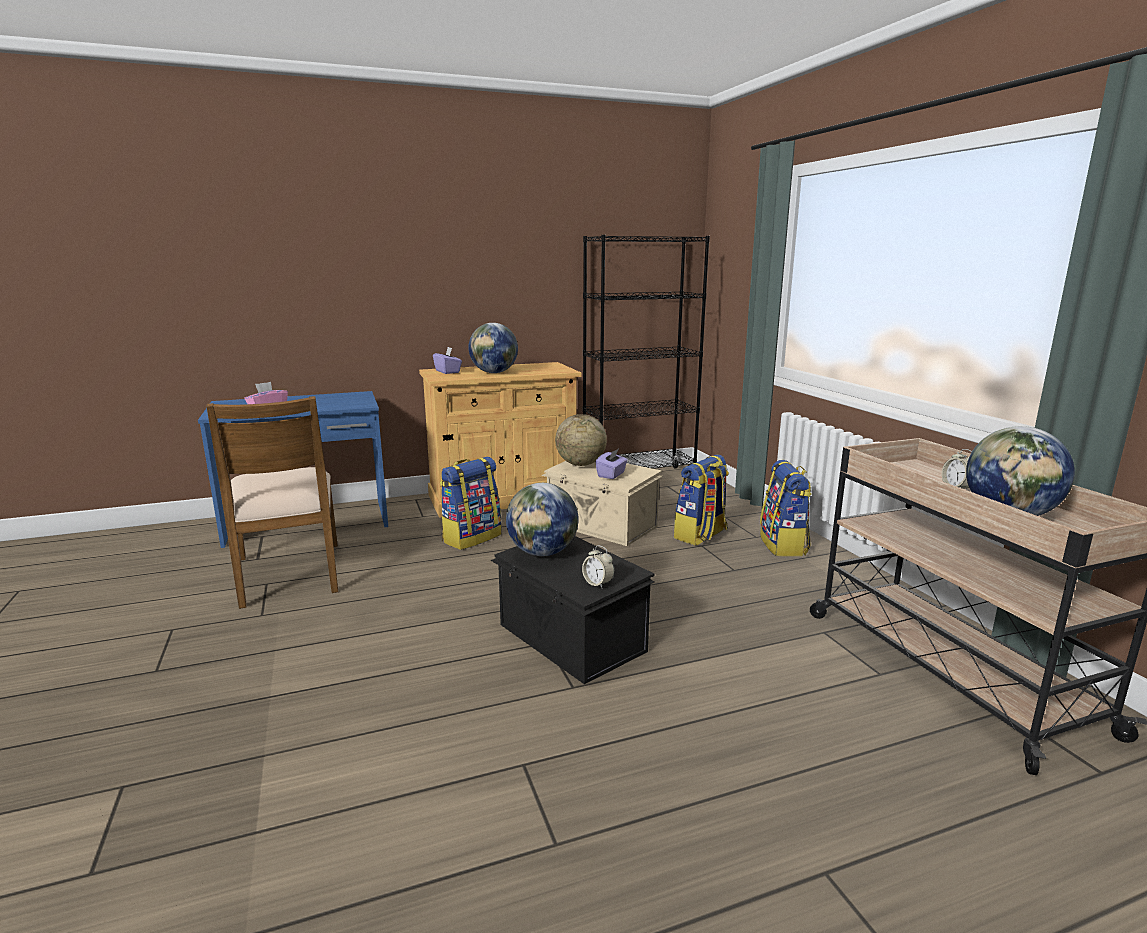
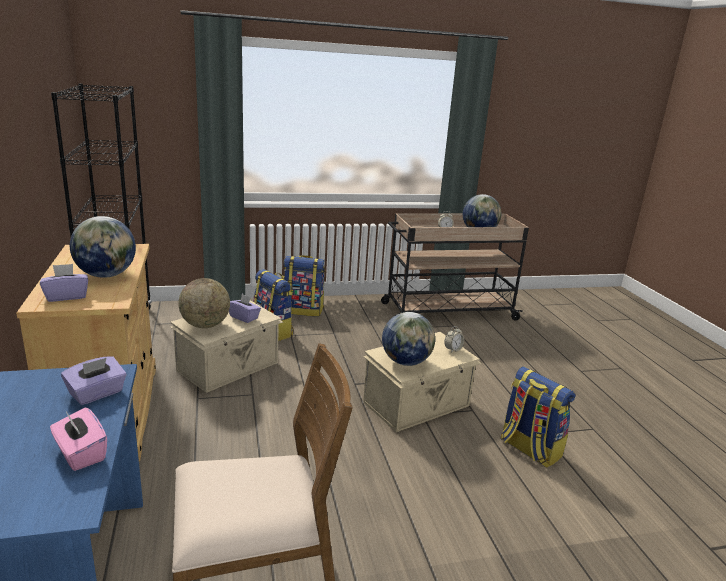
camera: 85 degrees left, 5 degrees up
(337, 405) = (97, 393): none -> purple tissue box
(471, 538) = (216, 439): backpack -> backpack (529, 449)
(570, 639) = (418, 404): black storage box -> beige storage box

